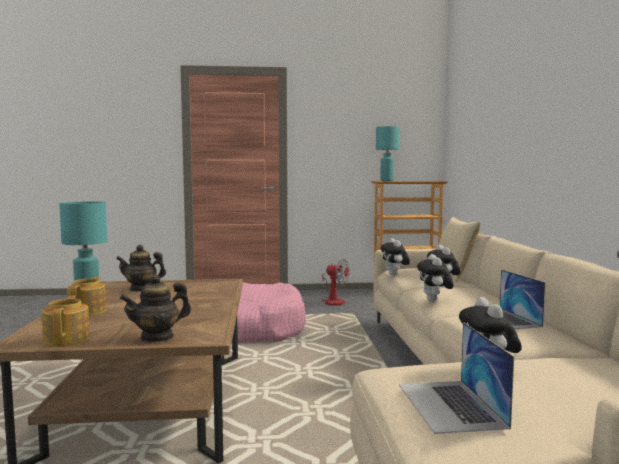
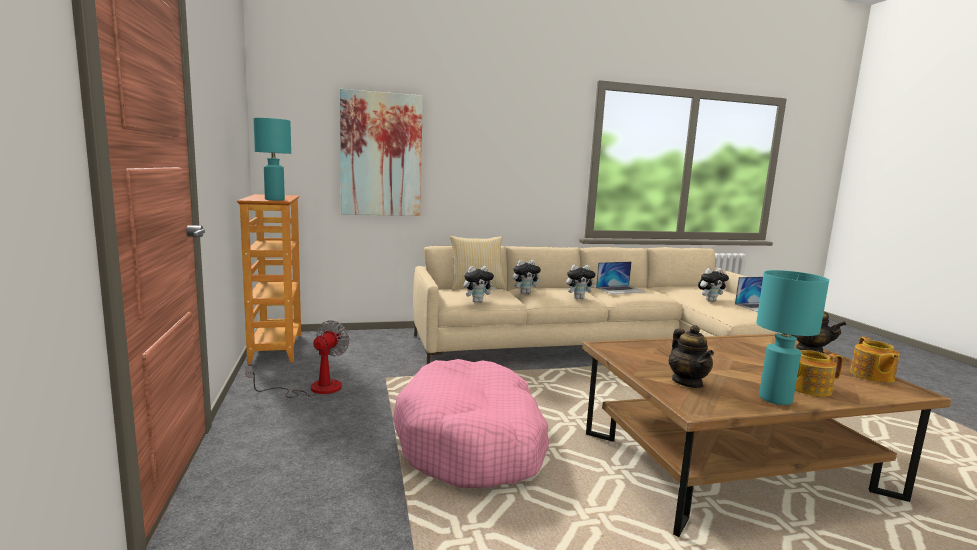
camera: 100 degrees left, 5 degrees up
(67, 339) = (871, 376): teapot -> teapot turned 60 degrees counterclockwise
(482, 141) = (381, 155): none -> picture

